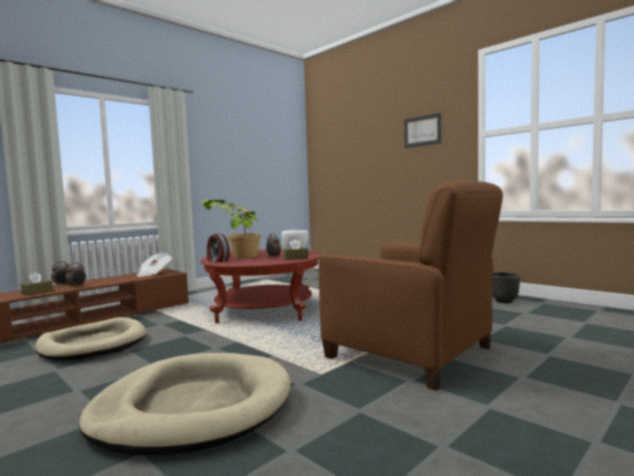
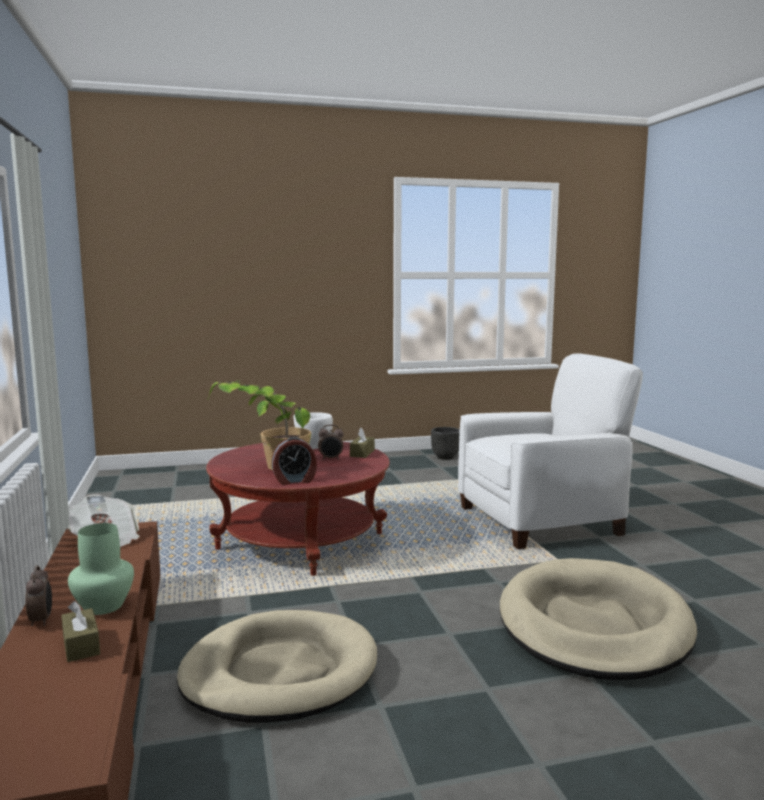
camera: 60 degrees left, 5 degrees up
(77, 287) = (102, 606): alarm clock -> green vase
(411, 353) = (541, 520): brown armchair -> white armchair
(422, 131) = (321, 260): picture -> none

